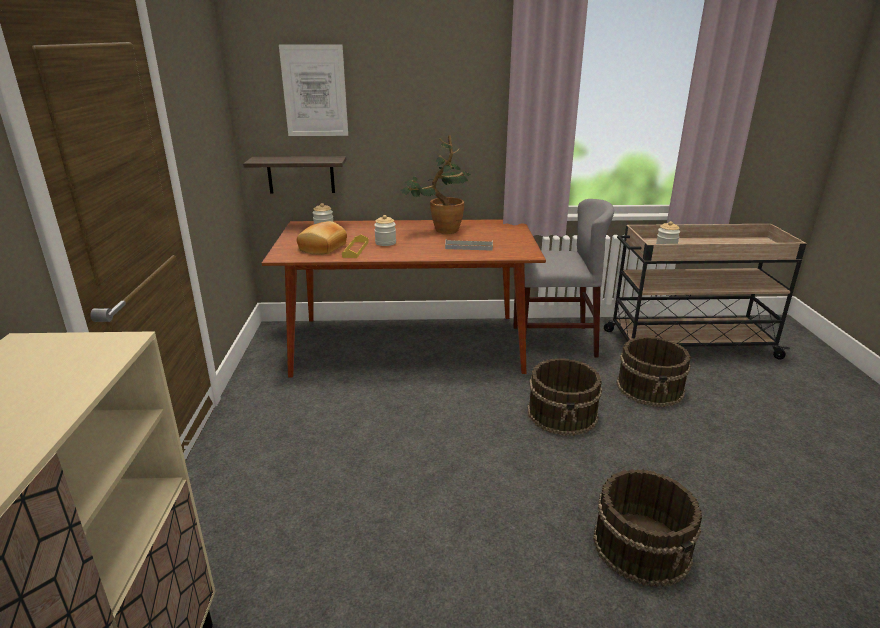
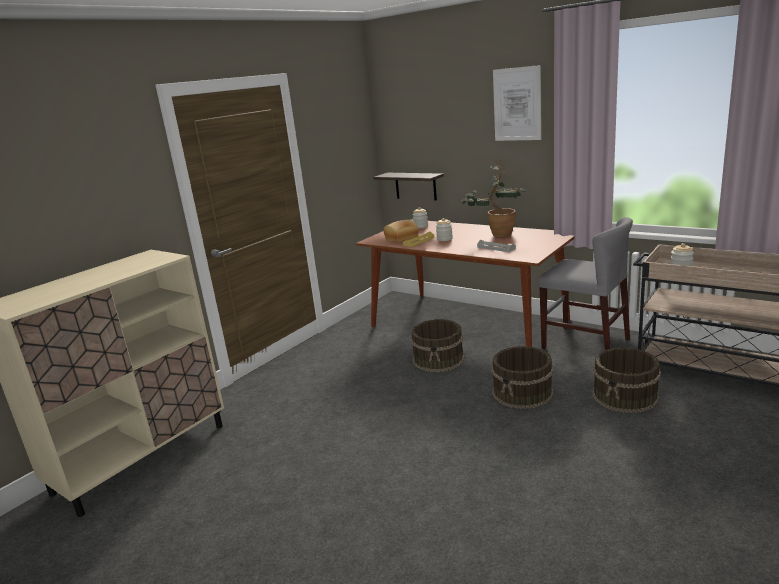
camera: 40 degrees right, 5 degrees down
(314, 91) = (424, 126): picture -> picture (517, 104)
(642, 546) = (470, 481): brown bucket -> brown bucket (439, 359)

